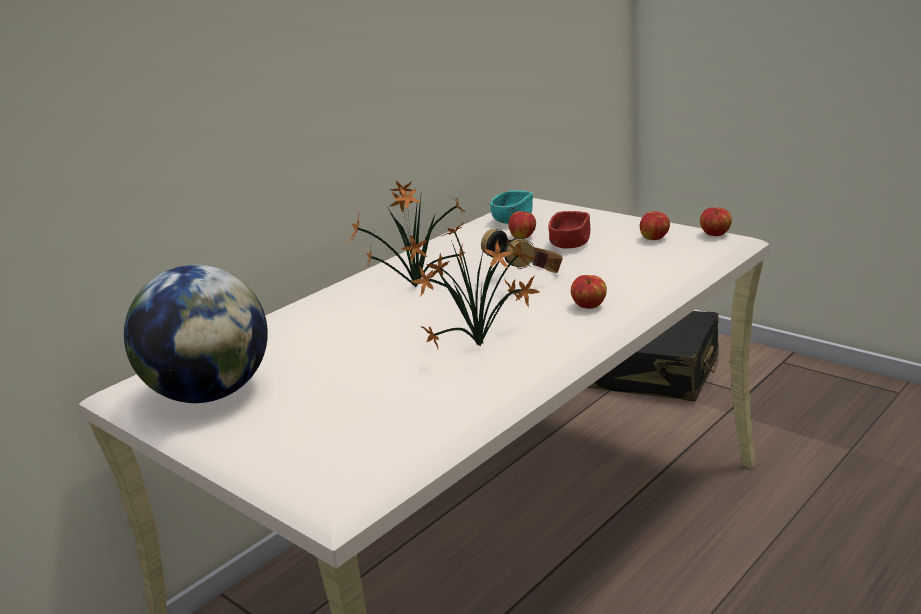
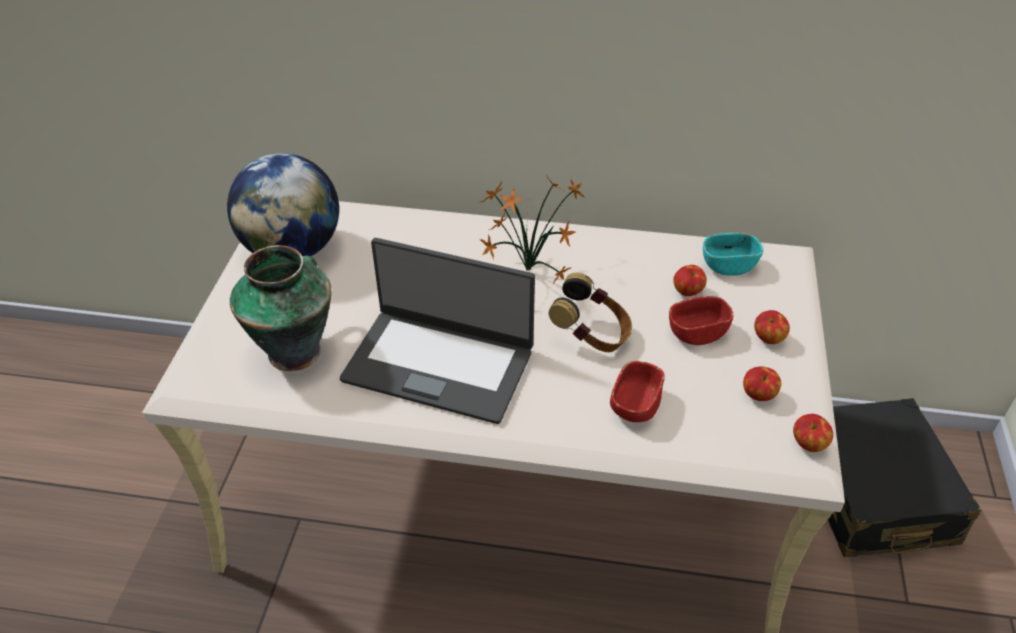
camera: 55 degrees right, 20 degrees up
(371, 416) = (296, 350): none -> vase
(483, 346) = (439, 364): potted plant -> laptop
(589, 307) = (555, 404): apple -> apple (768, 339)
(621, 279) = (635, 405): none -> red bowl

